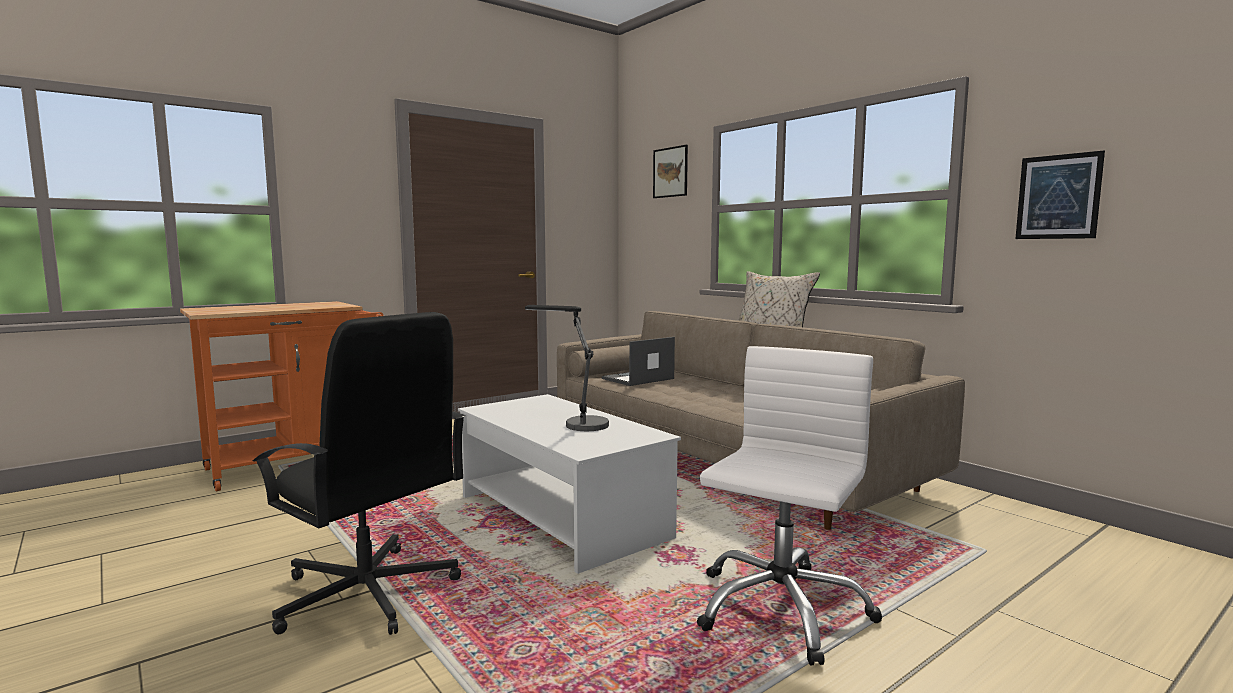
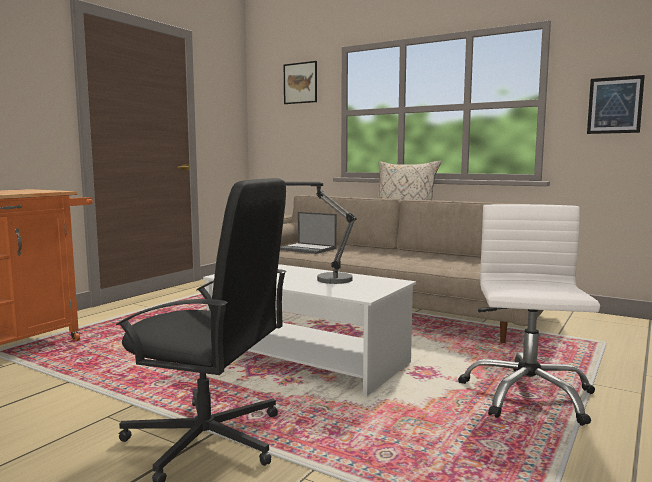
camera: 20 degrees left, 0 degrees up
(637, 379) = (307, 249): laptop -> laptop turned 90 degrees counterclockwise

